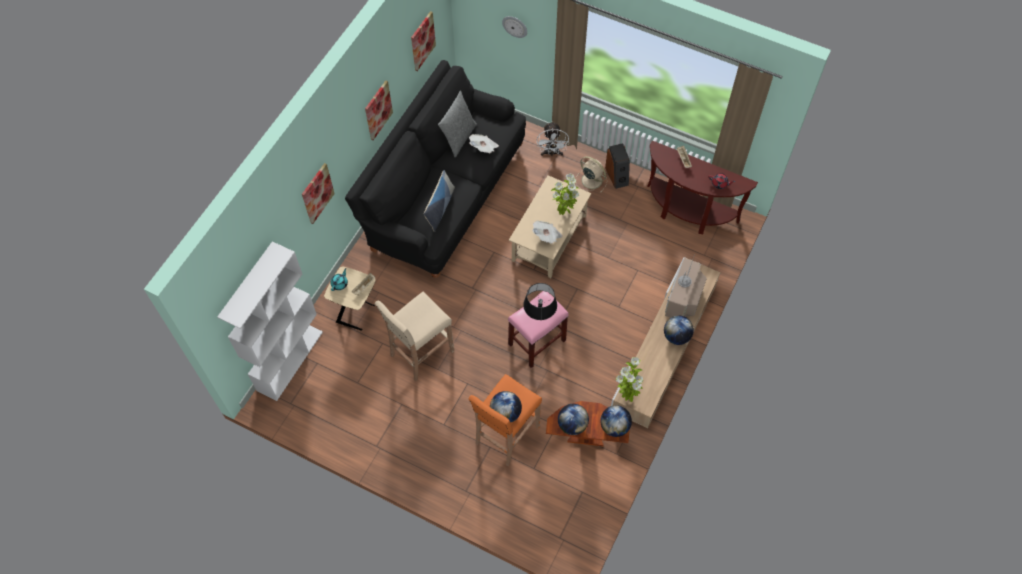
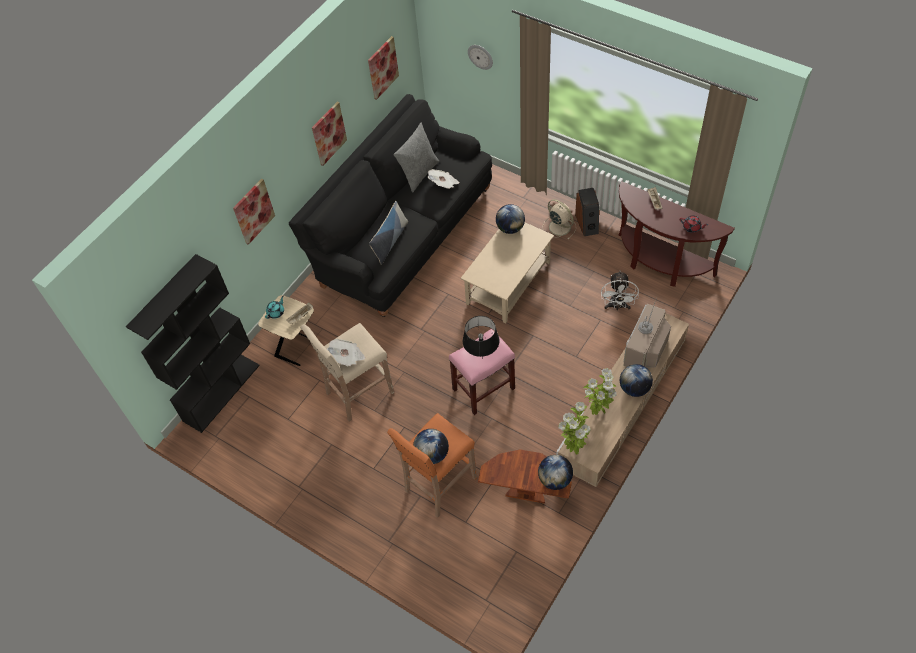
camera: 10 degrees right, 5 degrees down
(290, 360) = (221, 392): white bookcase -> black bookcase
(547, 236) = (501, 276): newspaper -> newspaper (347, 357)
(551, 153) = (520, 198): white fan -> white fan (617, 306)
(564, 211) = (523, 252): potted plant -> potted plant (598, 410)
(572, 425) = (508, 474): globe -> globe (510, 228)

